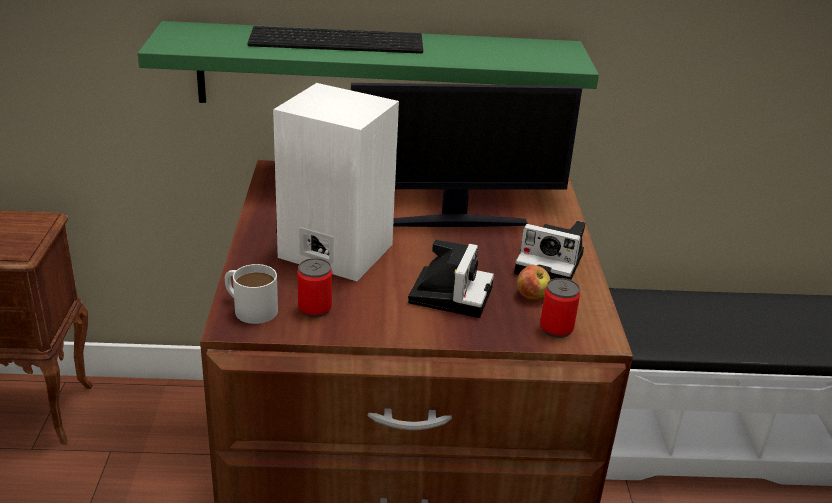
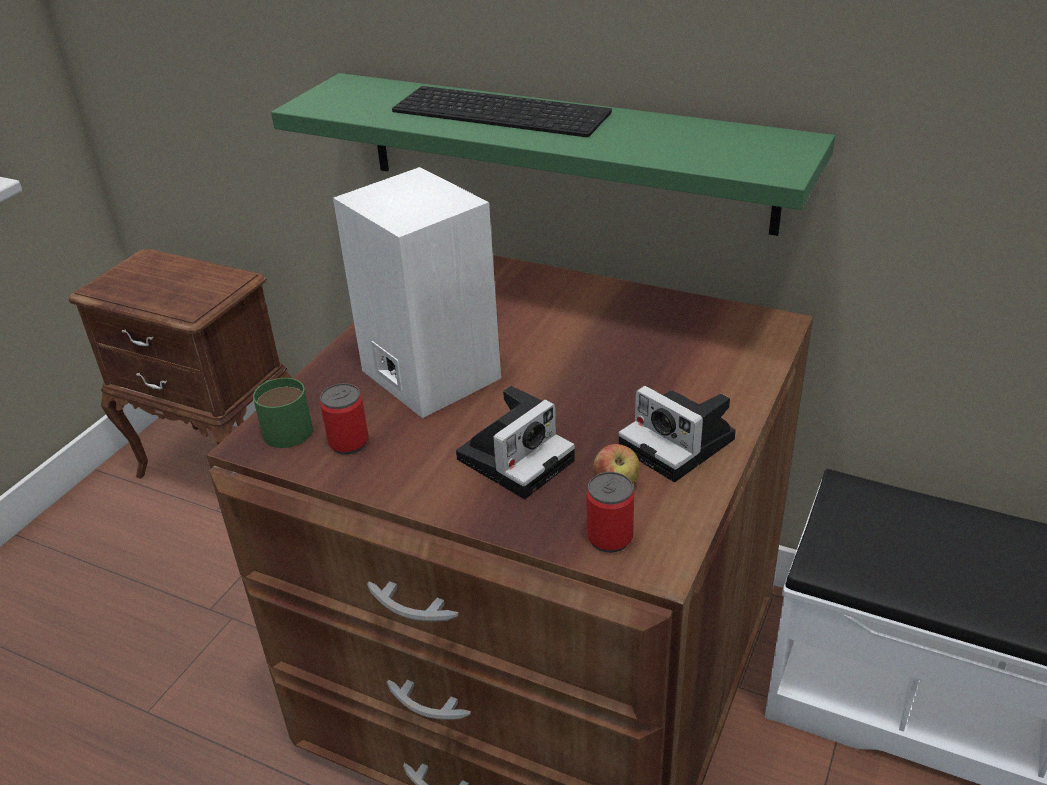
camera: 30 degrees right, 5 degrees up
(249, 308) = (284, 426): white mug -> green mug
(454, 221) = (603, 360): monitor -> none

